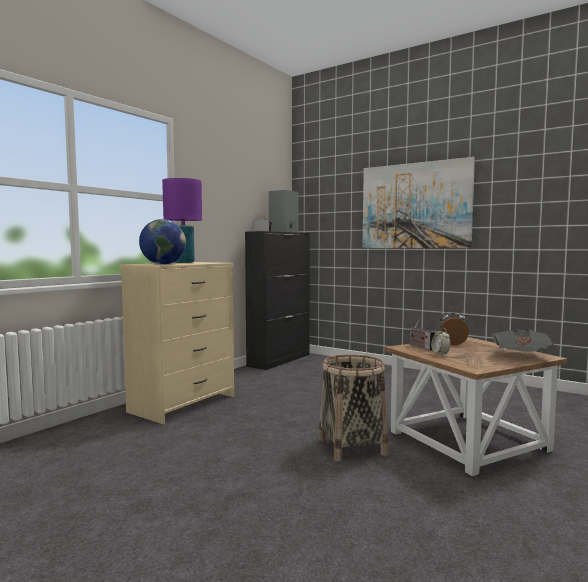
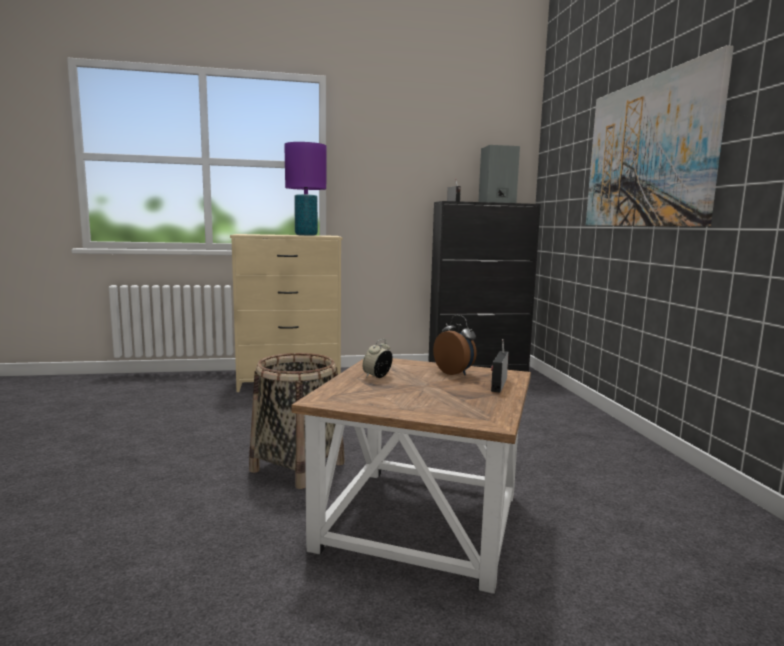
camera: 45 degrees right, 5 degrees up
(163, 264) = (258, 234): globe -> none
(420, 347) = (399, 365): radio -> radio (498, 384)
(521, 356) = (455, 409): newspaper -> none

